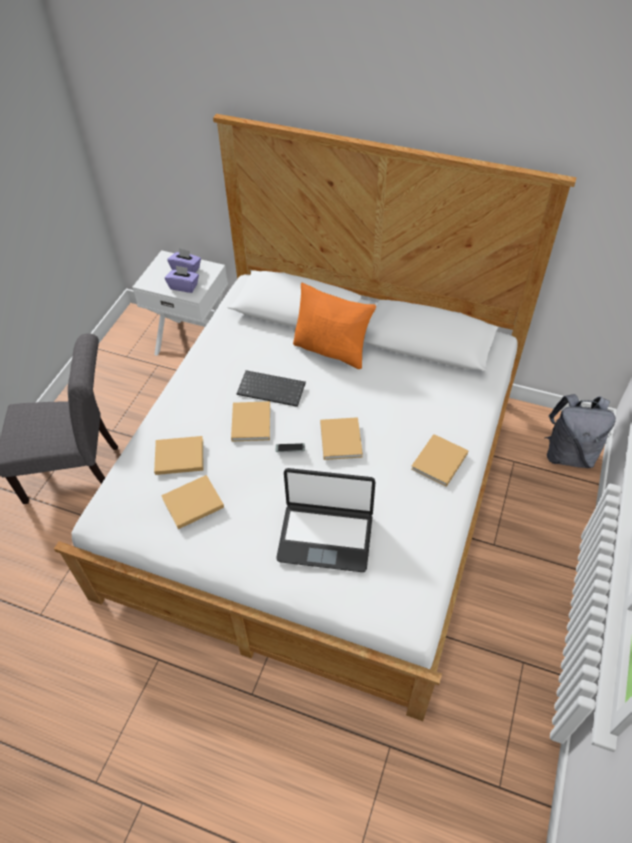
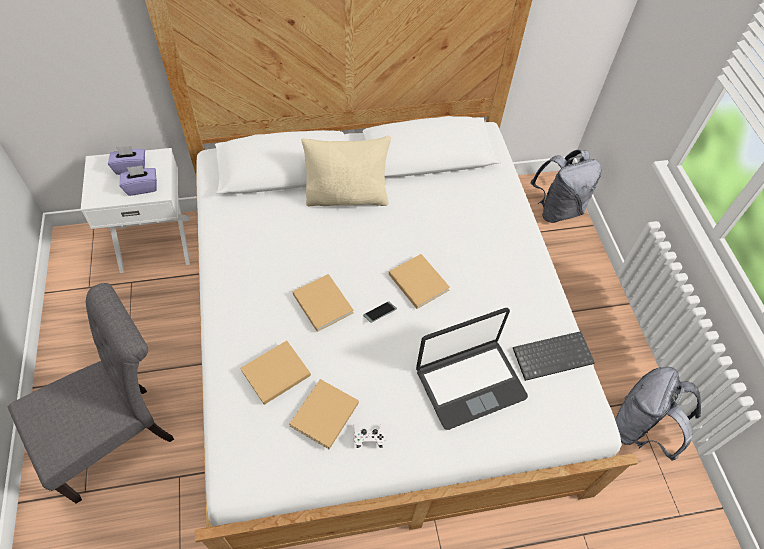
camera: 35 degrees left, 5 degrees up
(215, 537) = (369, 437): none -> white game controller
(272, 389) = (319, 260): keyboard -> keyboard (553, 355)
(332, 350) = (347, 197): orange pillow -> beige pillow
(438, 462) = (515, 265): beige book -> none
(512, 689) = (639, 429): none -> grey backpack

